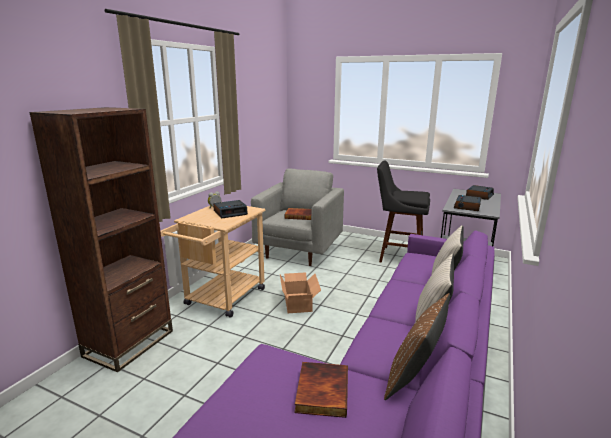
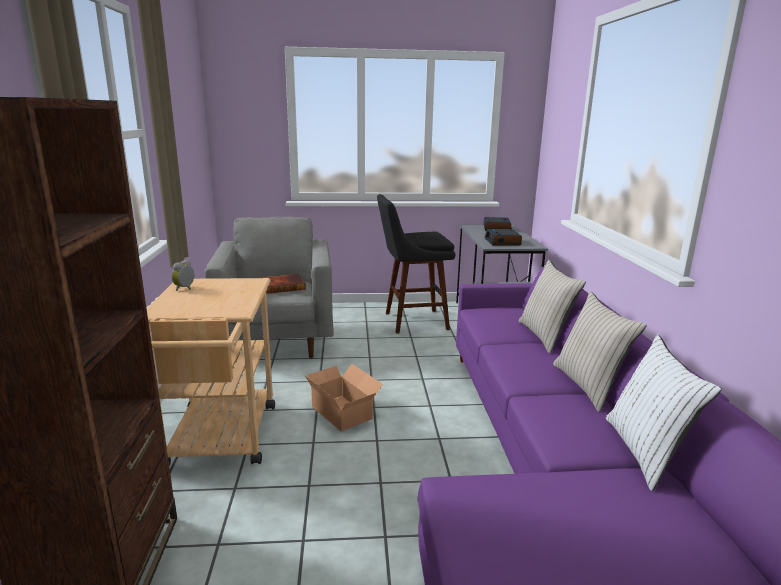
camera: 30 degrees left, 0 degrees up
(230, 212) = (223, 292): alarm clock -> none
(321, 391) = (583, 510): book -> none
(414, 377) = (645, 452): brown pillow -> white pillow

